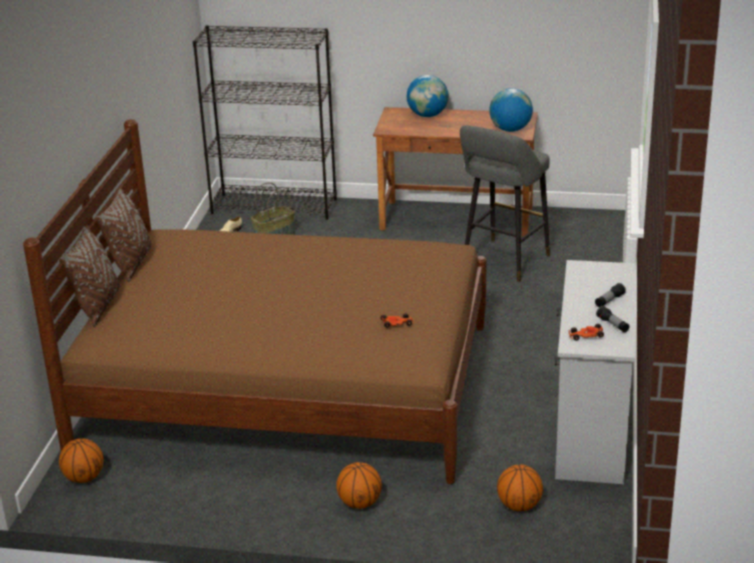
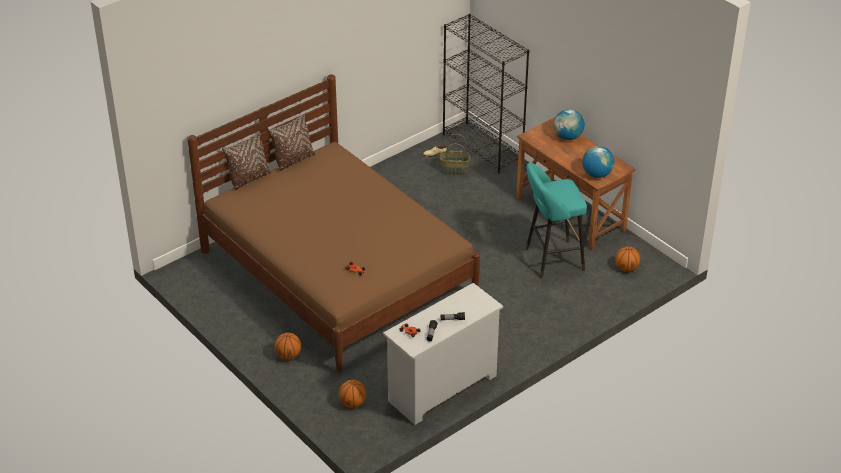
camera: 40 degrees right, 10 degrees up
(84, 478) = (197, 268): basketball -> basketball (626, 268)
(503, 262) = (551, 260): grey stool -> turquoise stool

